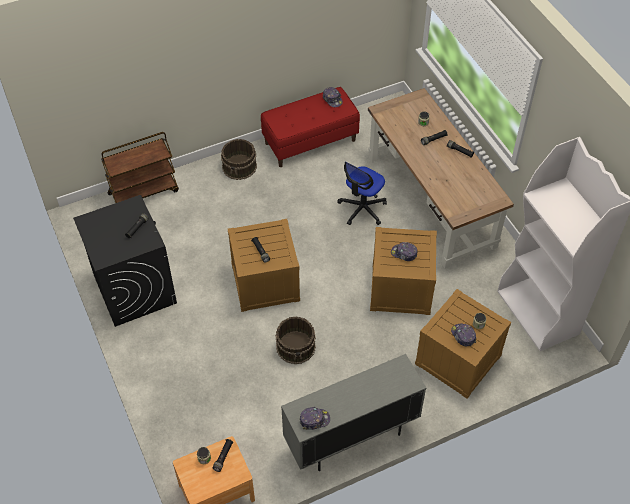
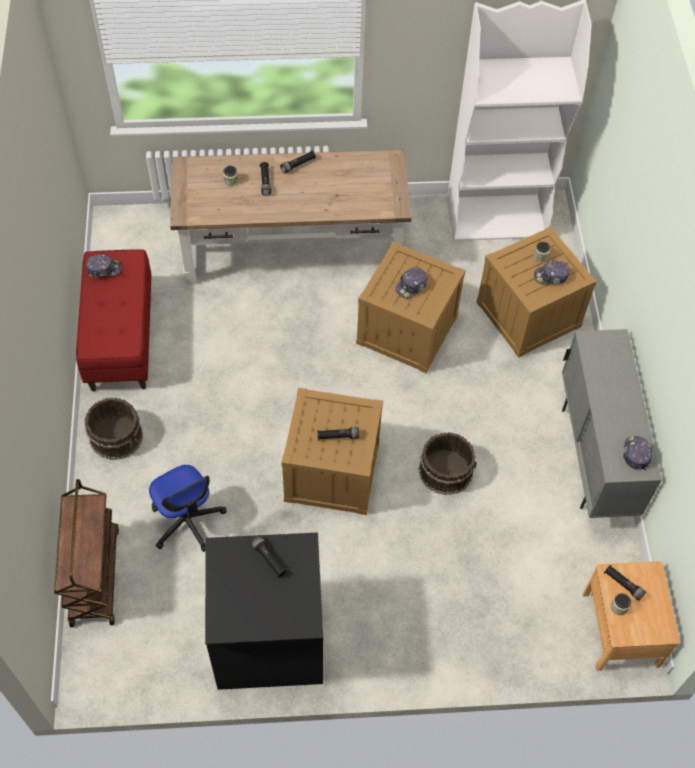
camera: 70 degrees left, 5 degrees up
(362, 209) = (267, 323): office chair -> office chair (187, 521)

